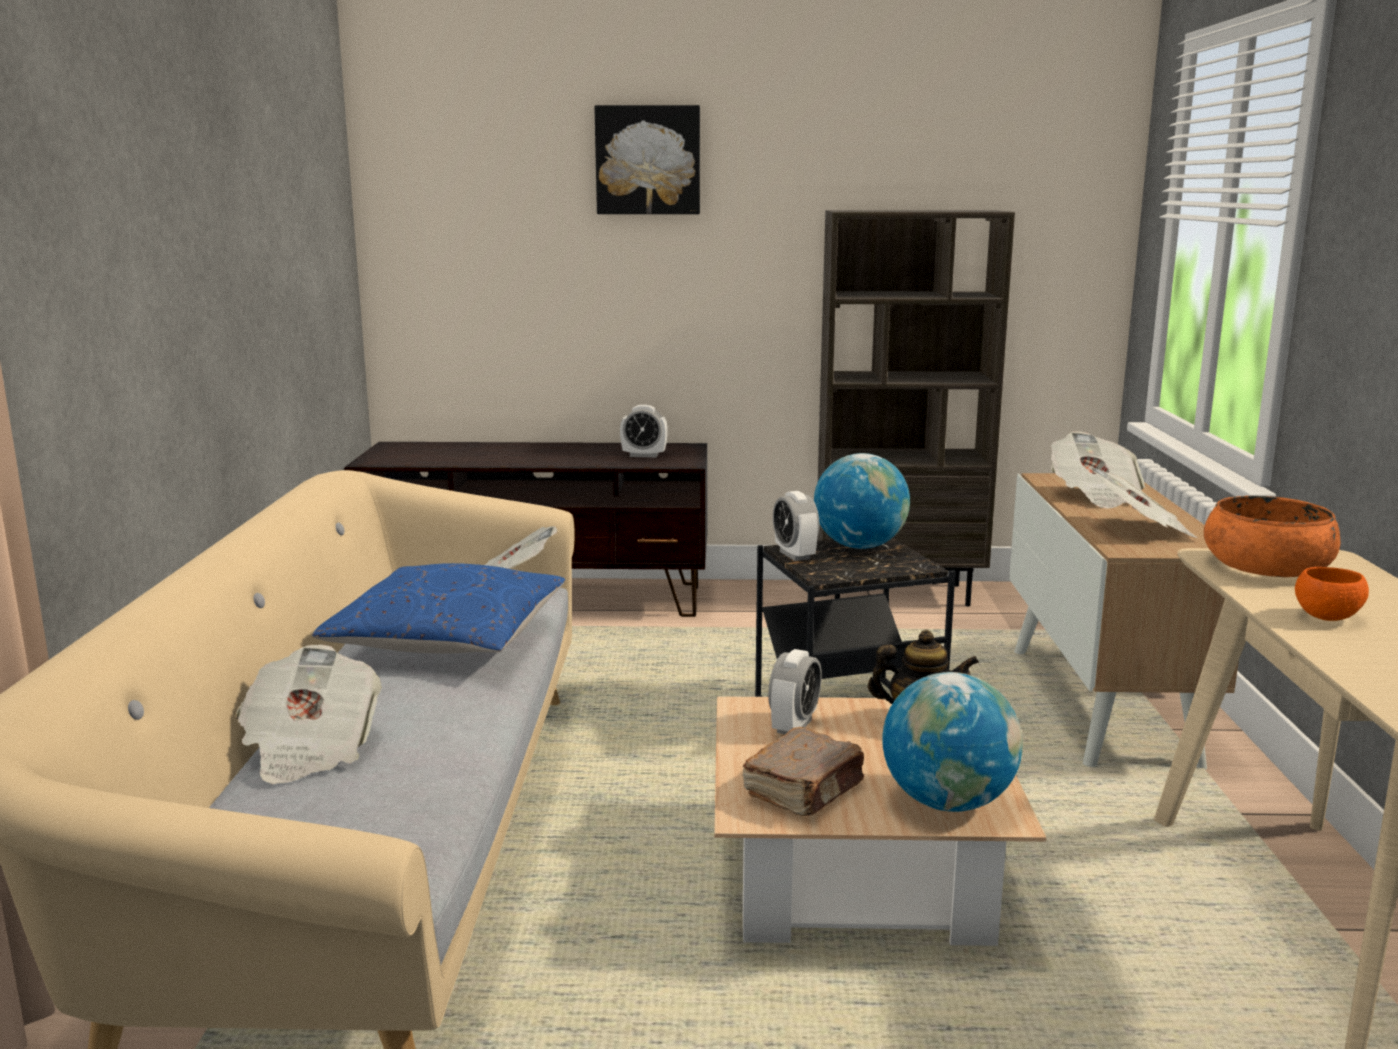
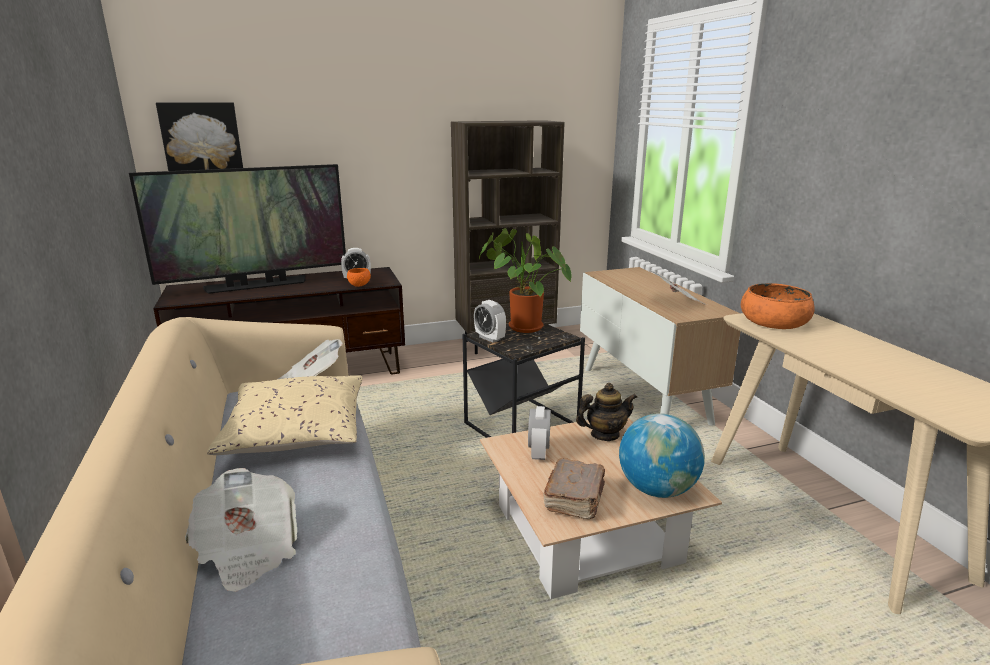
camera: 20 degrees left, 5 degrees up
(448, 639) = (296, 432): blue pillow -> beige pillow
(495, 451) = (256, 285): none -> television
(648, 160) = (338, 90): picture -> picture (202, 139)
(859, 546) = (521, 327): globe -> potted plant
(1095, 496) = (635, 283): newspaper -> none
(1326, 617) = (833, 352): orange bowl -> orange bowl (359, 285)

